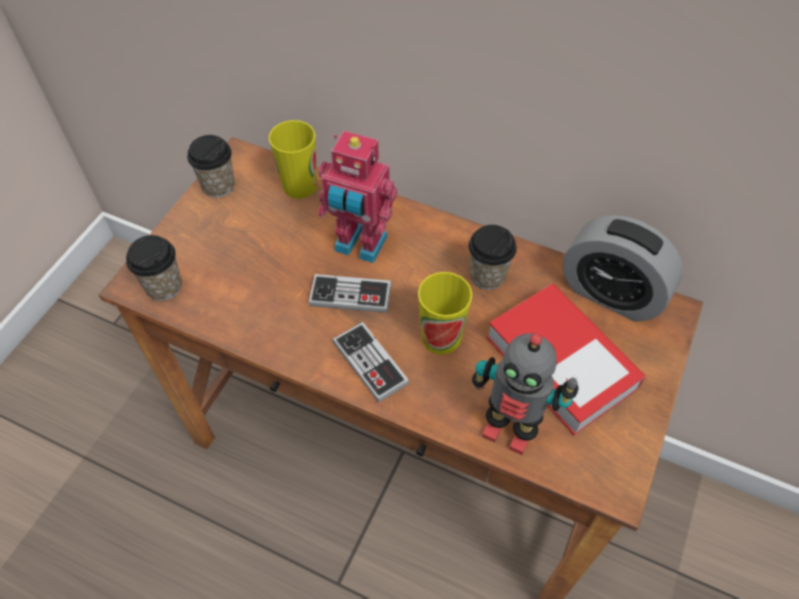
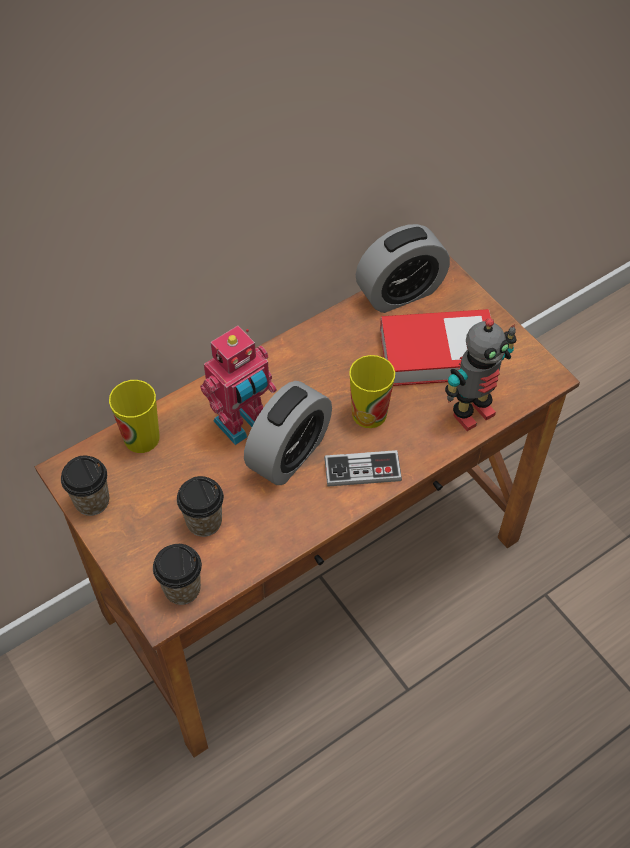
camera: 60 degrees left, 0 degrees up
(350, 295) = (289, 454): game controller -> alarm clock
(487, 276) = (333, 356): cup -> cup (204, 522)

